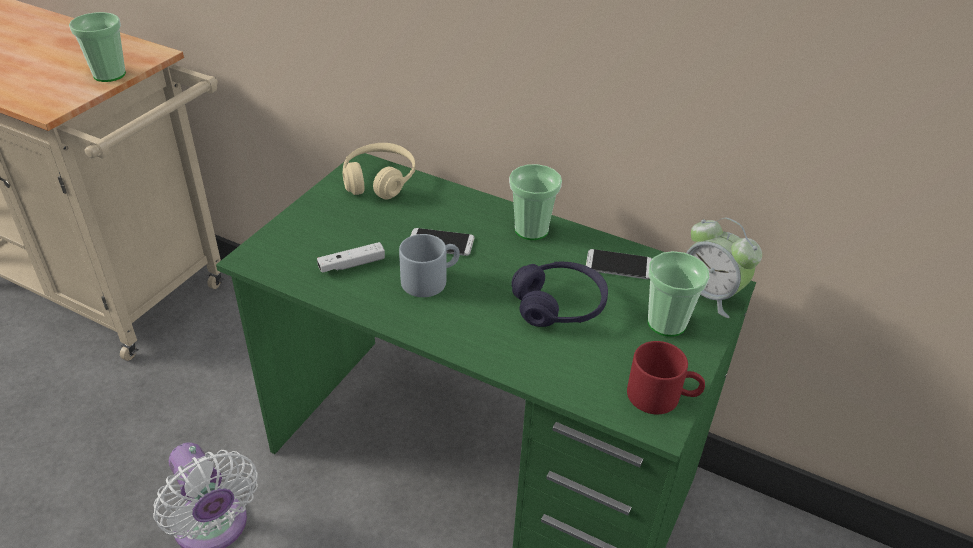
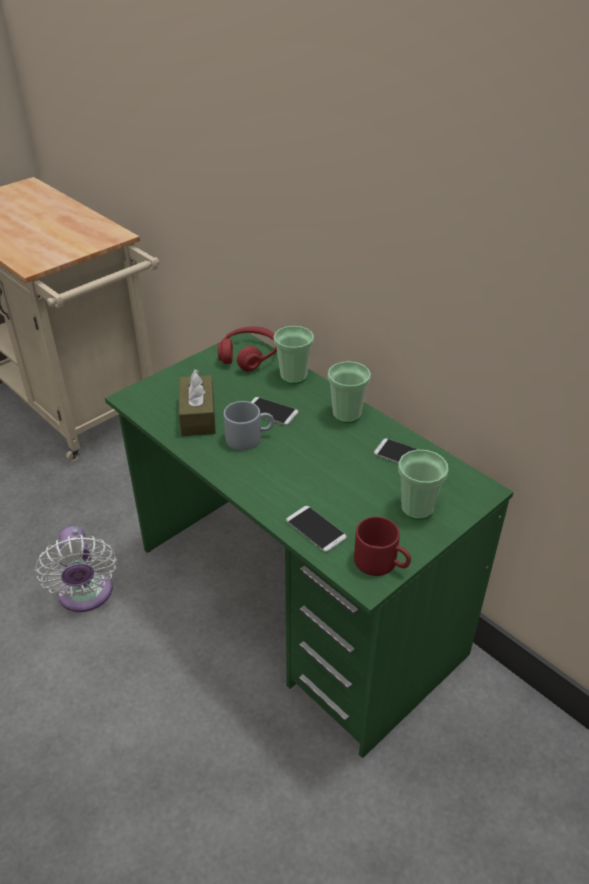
camera: 20 degrees right, 0 degrees up
(109, 74) = (81, 247): cup -> cup (293, 376)
(352, 264) = (198, 415): white game controller -> brown tissue box
(379, 181) = (248, 356): beige headphones -> red headphones
(559, 305) = (337, 477): purple headphones -> none
(566, 374) = (316, 529): none -> phone
(710, 295) = (467, 494): alarm clock -> none

